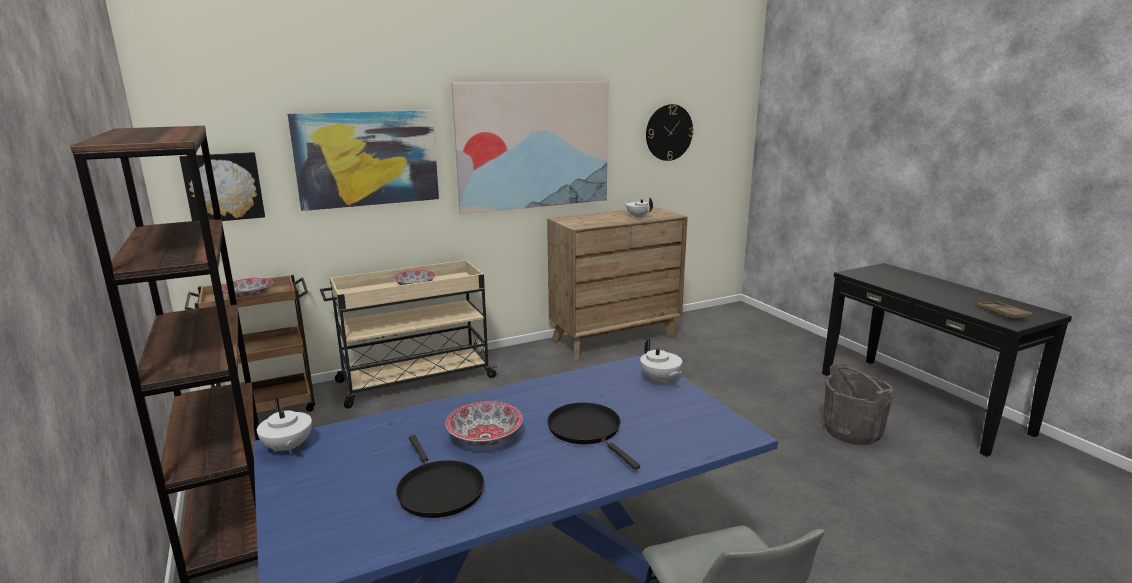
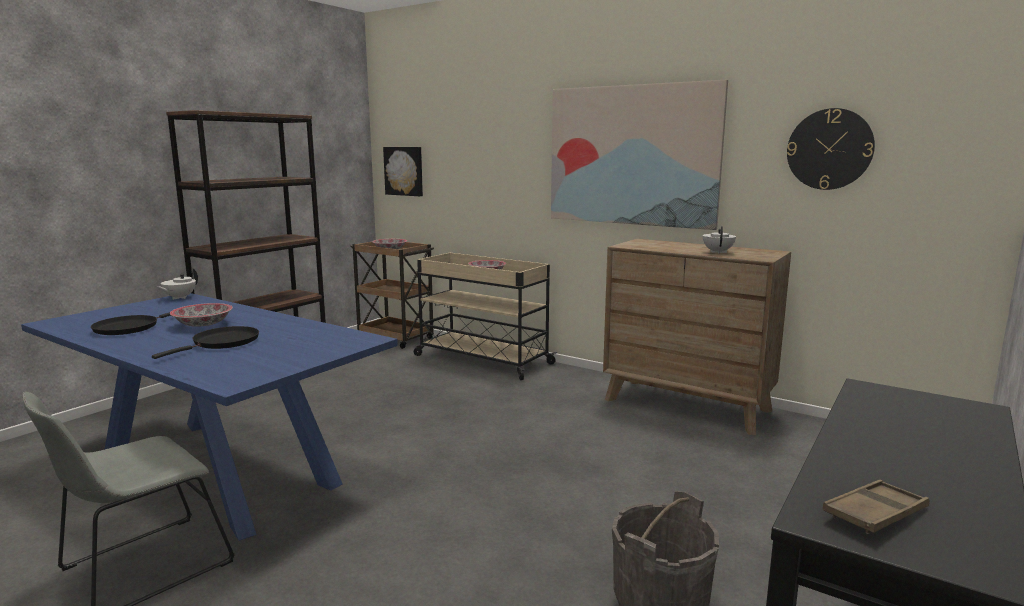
camera: 60 degrees right, 5 degrees down
(367, 158) = (487, 157): picture -> none
(660, 380) = (335, 348): white teapot -> none

